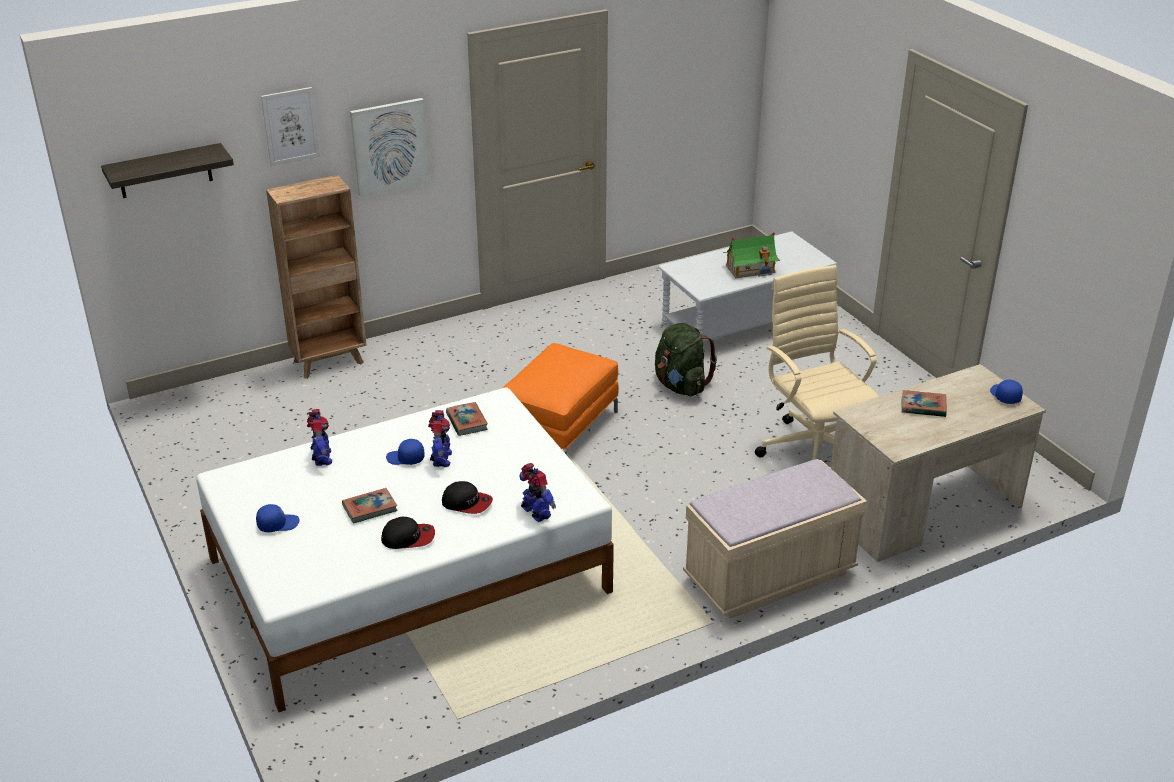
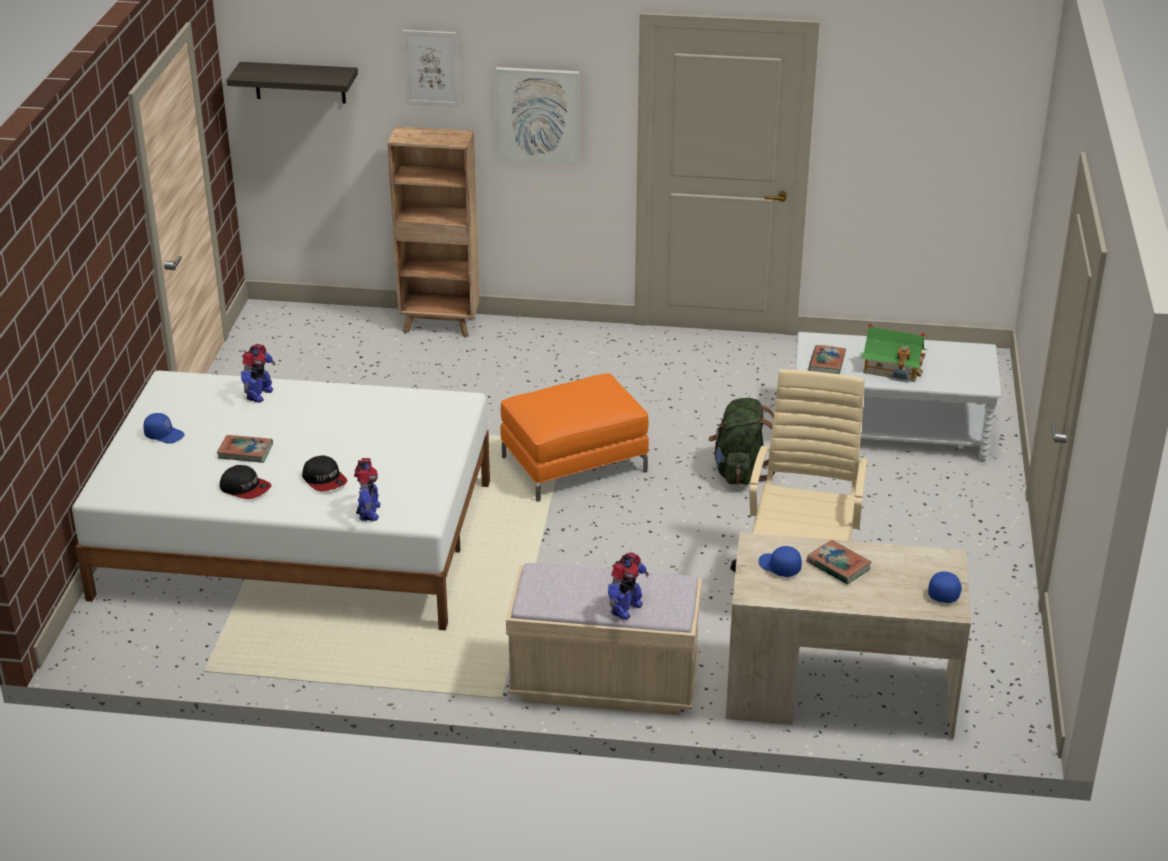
camera: 35 degrees right, 0 degrees up
(405, 459) = (322, 422): blue cap -> blue cap (779, 567)
(441, 459) = (349, 434): toy robot -> toy robot (625, 609)
(467, 422) = (409, 410): book -> book (826, 363)

